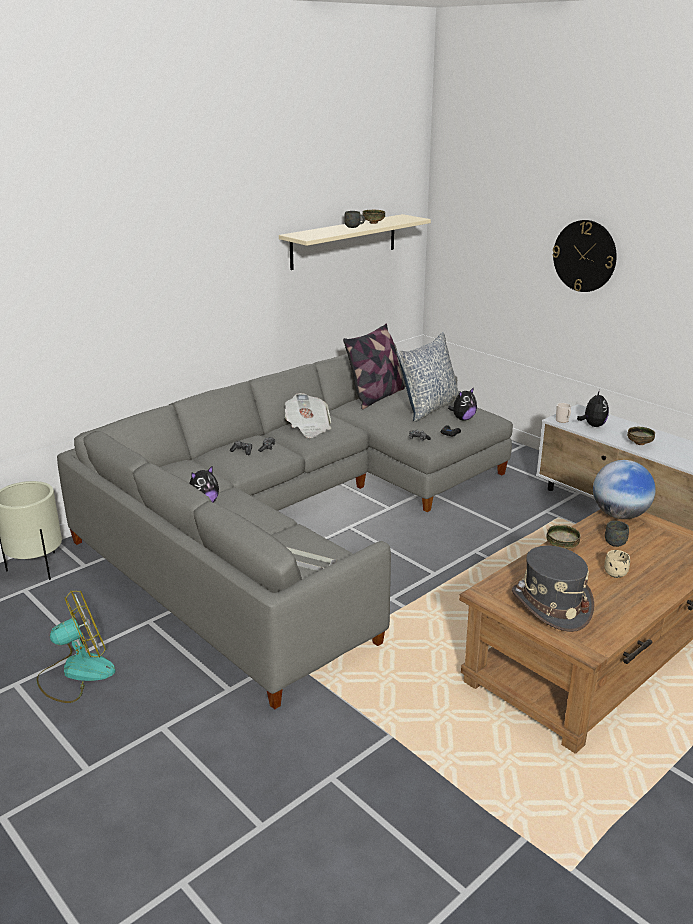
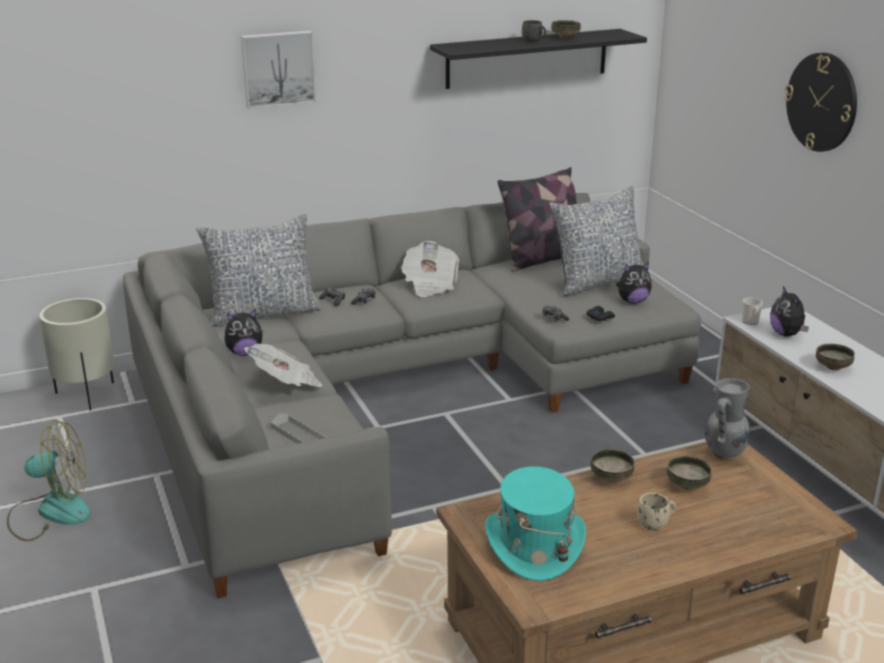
camera: 20 degrees right, 0 degrees up
(169, 263) = (278, 69): none -> picture
(191, 470) = (263, 313): none -> pillow
(256, 522) = (286, 383): none -> newspaper
(344, 241) = (527, 58): beige shelf -> black shelf
(550, 606) = (534, 545): grey hat -> turquoise hat
(592, 425) = (787, 334): plush toy -> plush toy turned 135 degrees clockwise
(614, 541) = (687, 485): grey mug -> bowl
(619, 515) = (723, 454): globe -> grey vase

